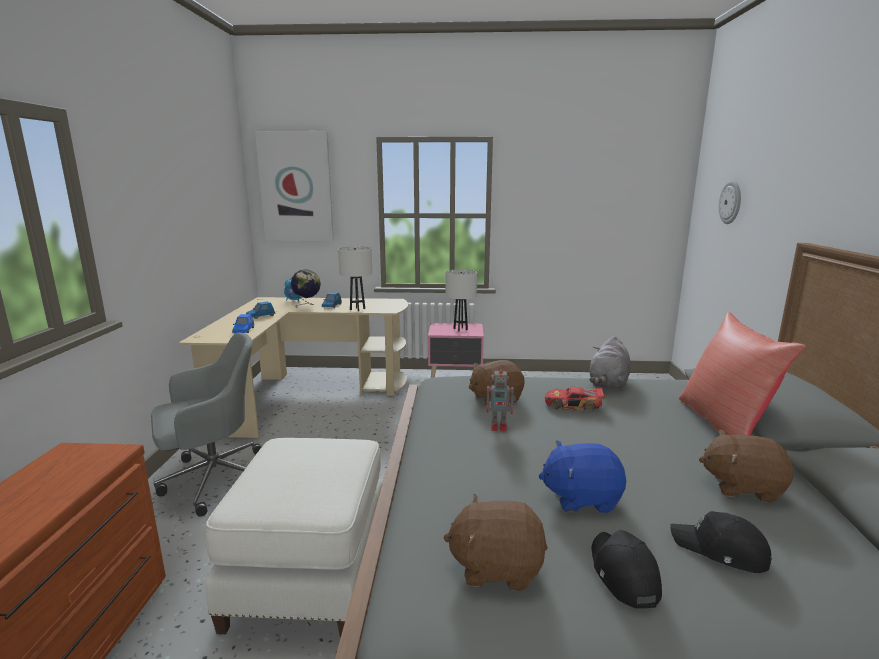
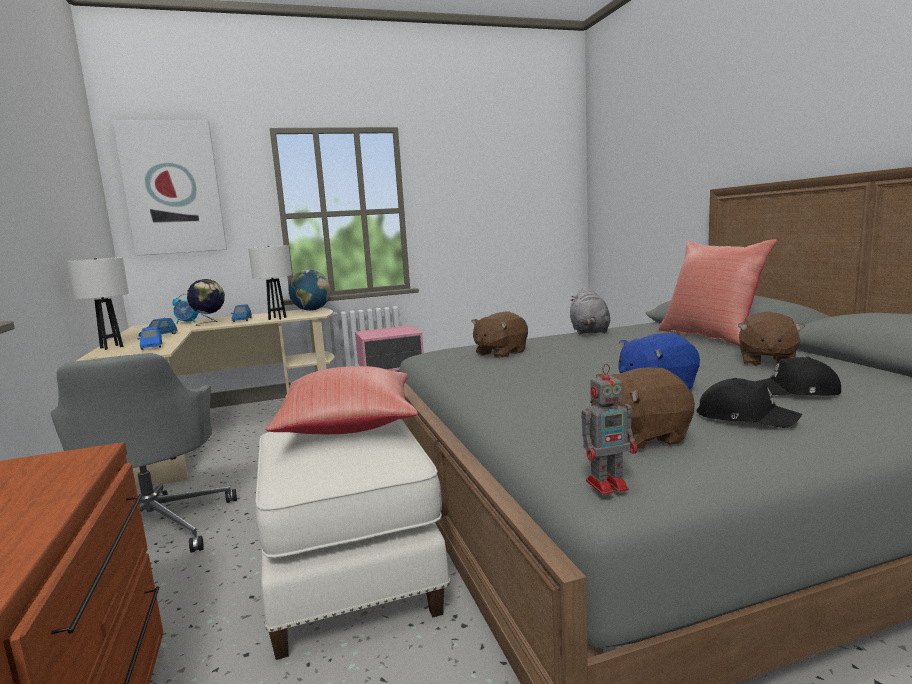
camera: 20 degrees left, 5 degrees down
(214, 480) = (156, 528): grey office chair -> grey office chair turned 120 degrees clockwise
(325, 453) = (350, 426): none -> red pillow
(392, 302) = (311, 310): none -> globe
(460, 329) = (392, 331): white table lamp -> white table lamp (112, 347)
(500, 427) = (528, 366): toy robot -> toy robot (608, 484)
(573, 406) = (577, 346): toy car -> none
(622, 574) = (744, 417): black cap -> black cap turned 150 degrees clockwise
(731, 202) = (630, 177): wall clock -> none
(742, 486) = (766, 361): brown plush toy -> brown plush toy turned 60 degrees counterclockwise

